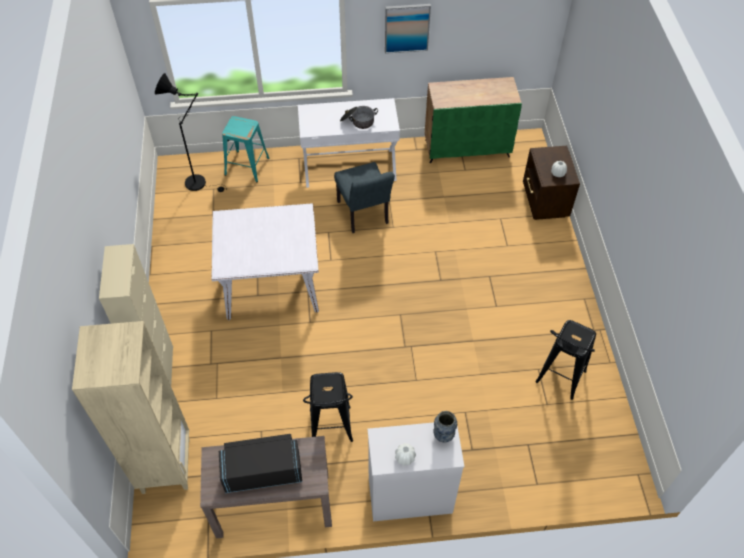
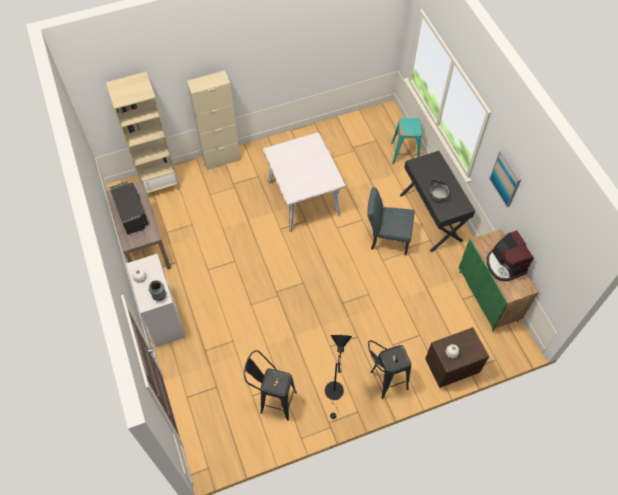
camera: 75 degrees right, 5 degrees up
(199, 183) = (378, 131): black floor lamp -> black floor lamp (334, 394)
(331, 433) = (199, 263): black stool -> black stool (383, 382)
(349, 167) = (431, 217): white desk -> black desk
(364, 215) = (386, 238): grey chair -> grey chair turned 45 degrees clockwise
(474, 91) = (505, 265): none -> coffee machine

